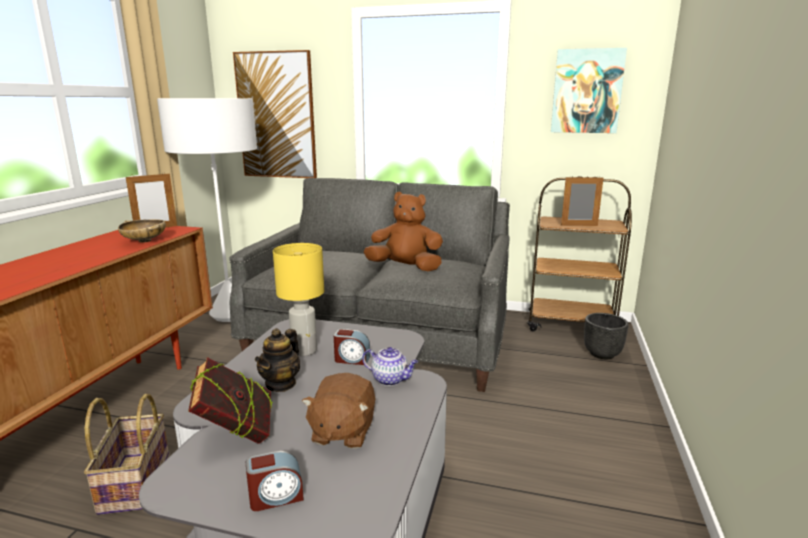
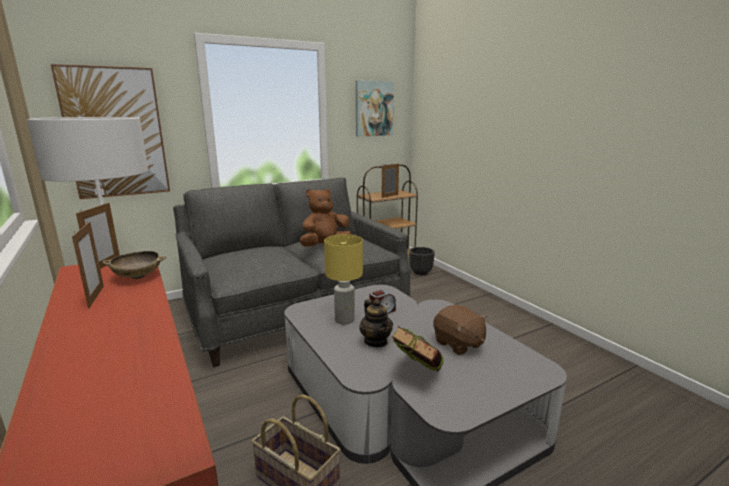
camera: 45 degrees left, 0 degrees up
(94, 246) = (96, 296): none -> picture frame
(276, 497) = (498, 384): alarm clock -> none
(390, 379) = (423, 311): teapot -> none

